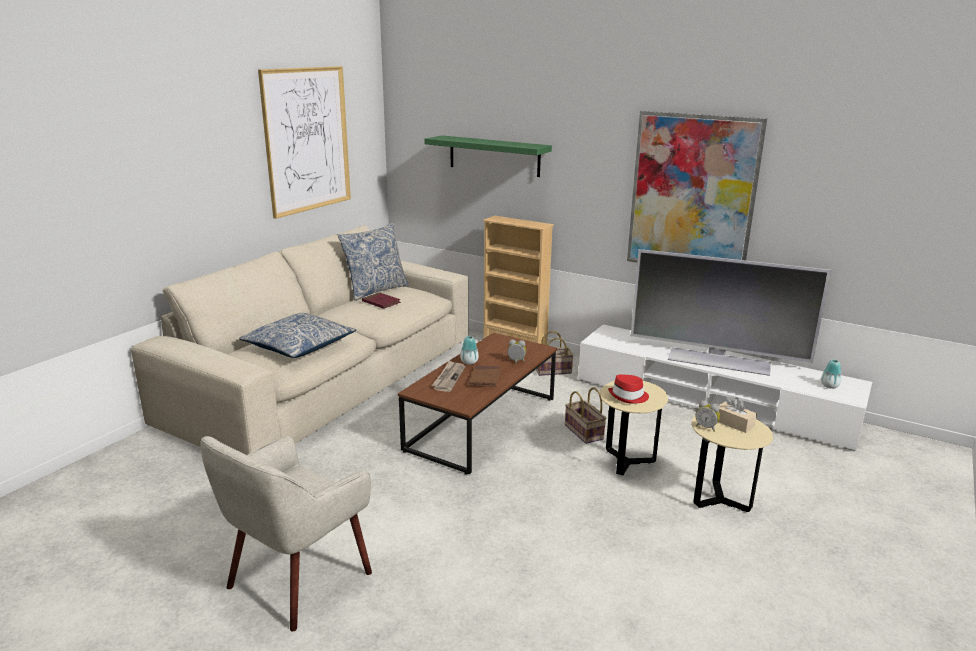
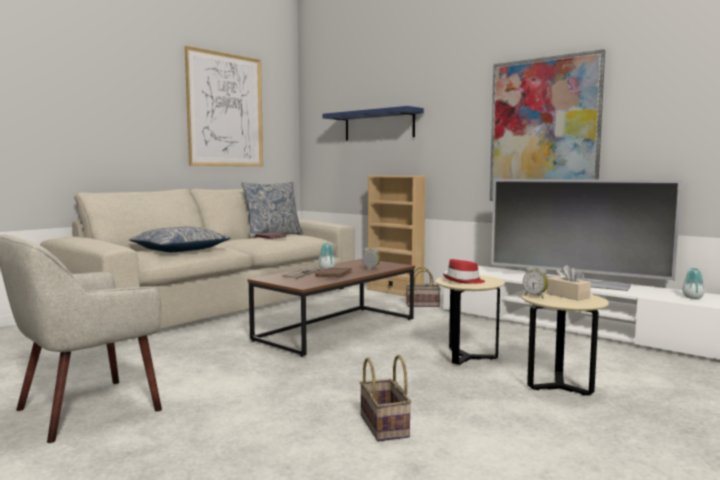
camera: 10 degrees right, 15 degrees down
(494, 156) = (379, 125): green shelf -> blue shelf
(585, 432) = (434, 338): basket -> basket (386, 426)

